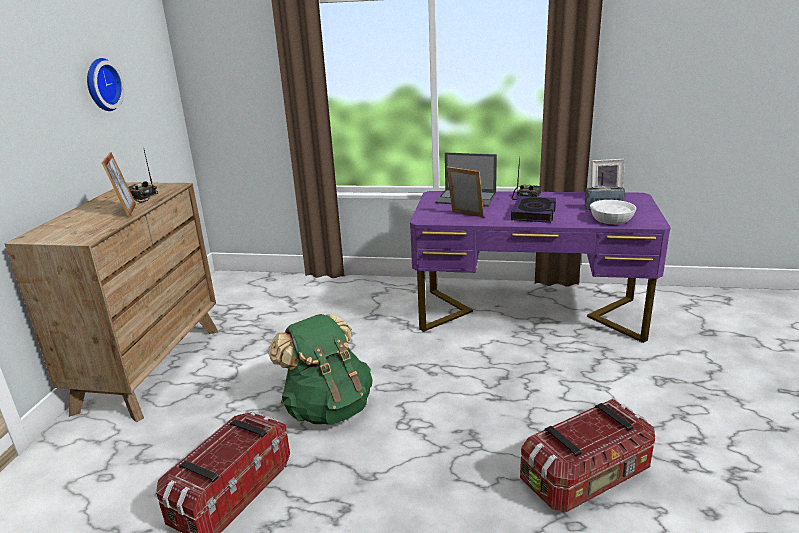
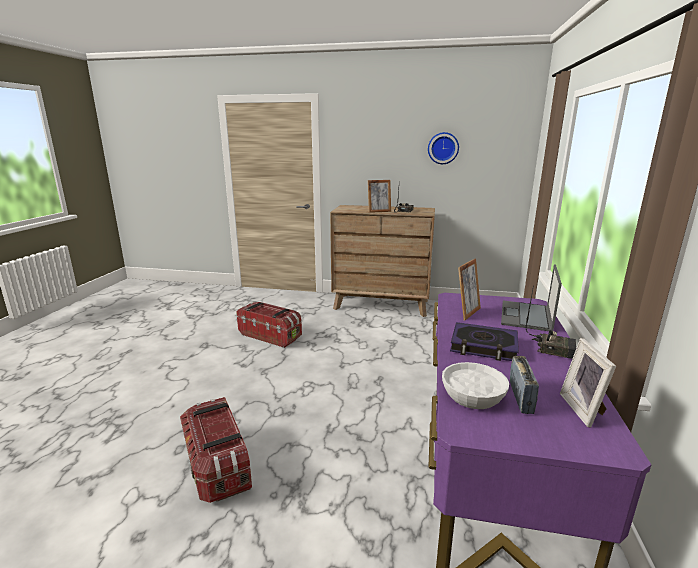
camera: 90 degrees right, 5 degrees down
(328, 408) = (333, 357): green backpack -> none

